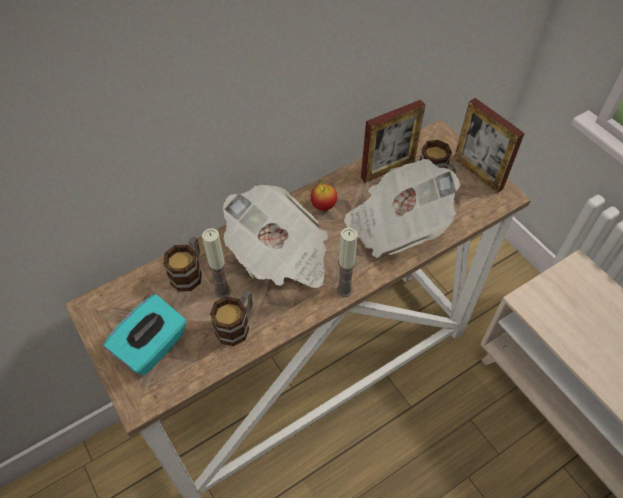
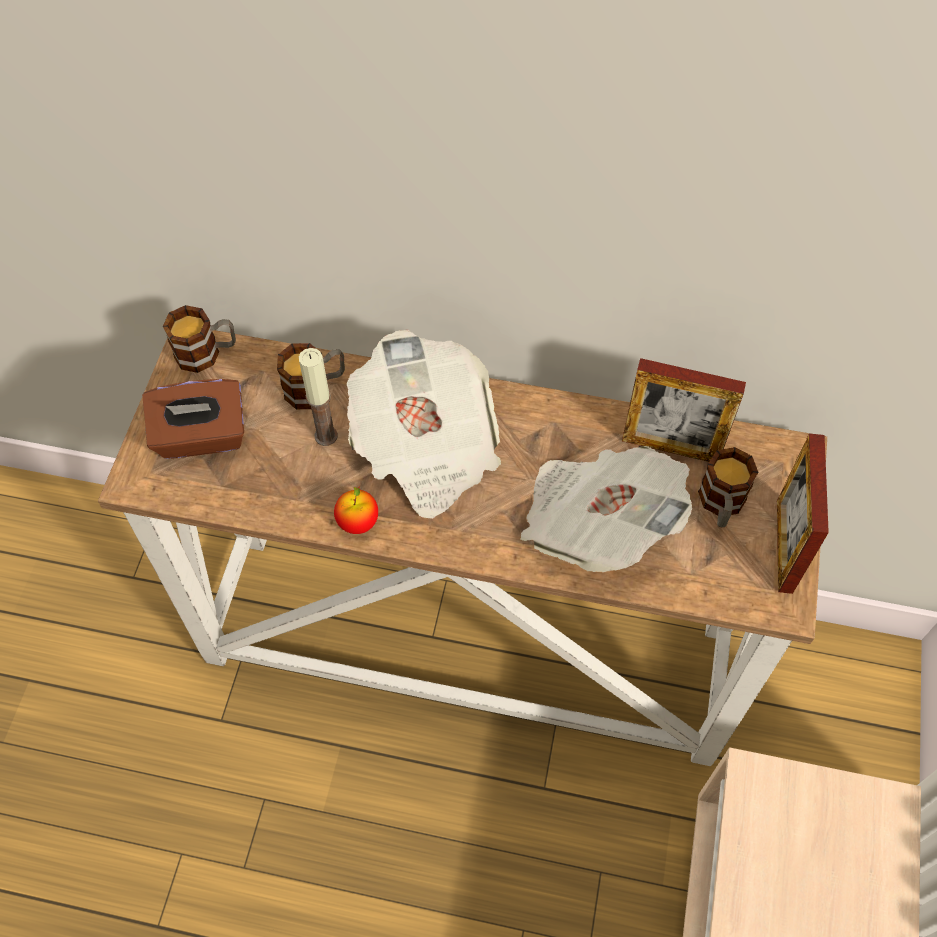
camera: 45 degrees right, 5 degrees up
(153, 347) = (202, 437): turquoise tissue box -> brown tissue box
(237, 325) = (300, 484): mug -> mug (207, 353)
(323, 205) = (539, 429): apple -> apple (358, 522)
(344, 290) = (448, 545): candle -> none

